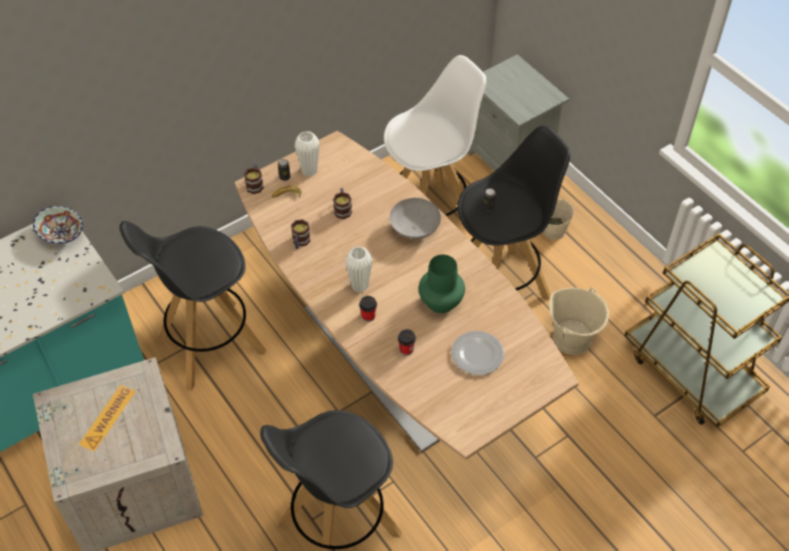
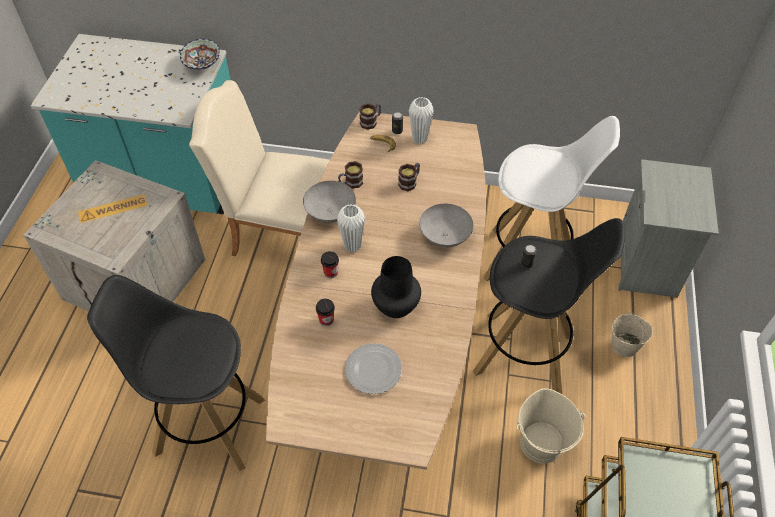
camera: 45 degrees right, 0 degrees up
(210, 346) = (278, 230): black stool -> beige chair
(313, 276) = (329, 213): none -> grey bowl
(441, 303) = (396, 307): green vase -> black vase

